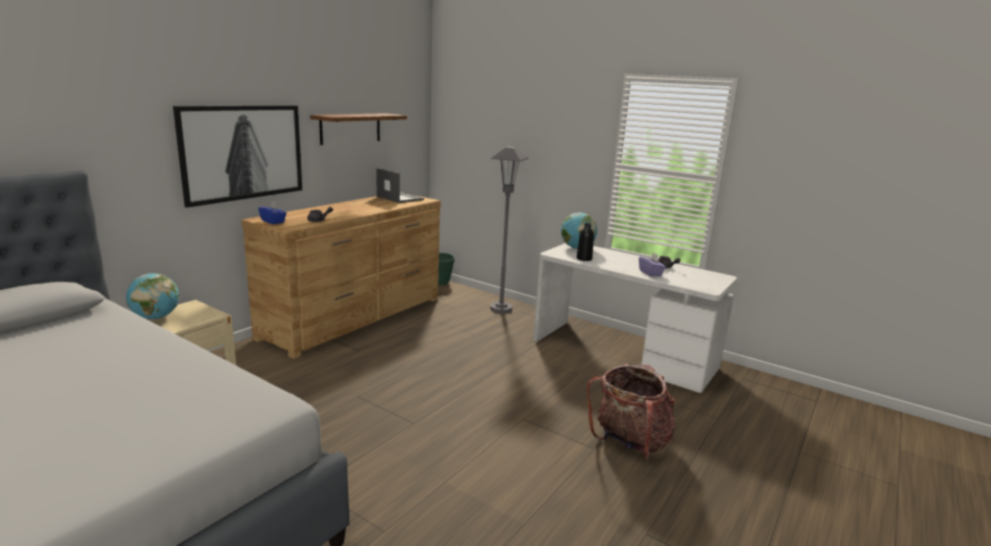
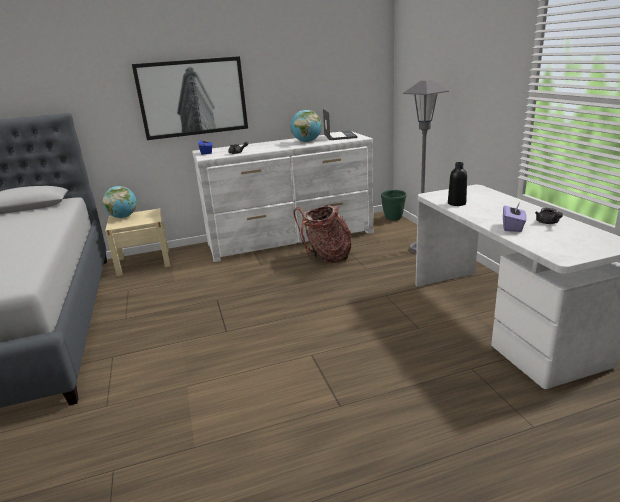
camera: 40 degrees right, 5 degrees up
(350, 128) = (297, 73): brown shelf -> none
(356, 317) = (291, 238): brown dresser -> white dresser
(577, 248) = (470, 192): globe -> globe (307, 142)
(630, 442) = (384, 414): backpack -> backpack (327, 257)

